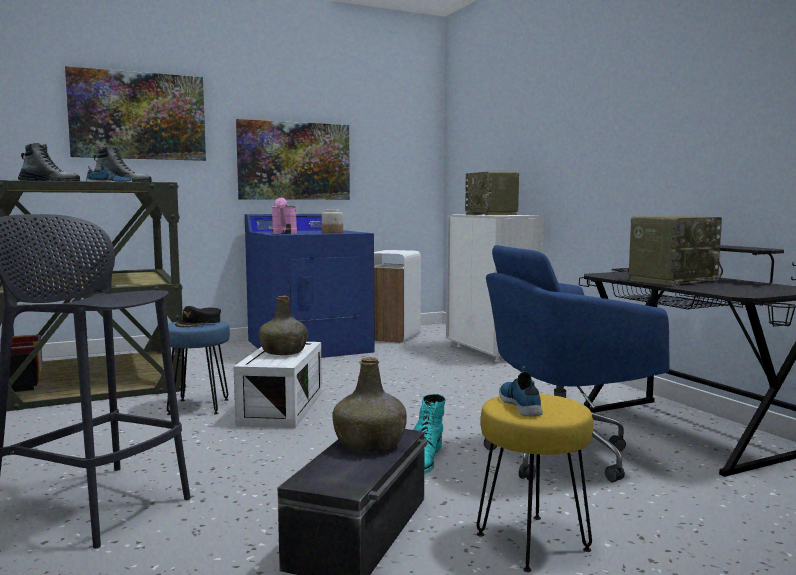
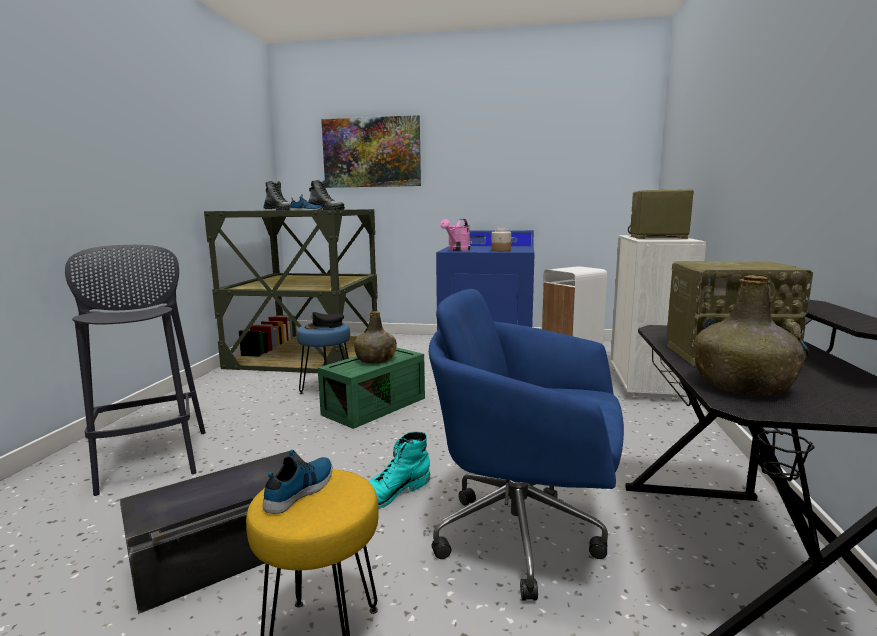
camera: 35 degrees right, 5 degrees up
(280, 407) = (374, 405): white storage box -> green storage box
(294, 161) = (497, 183): picture -> none
(370, 444) = (253, 477): green bottle -> green bottle (743, 386)
(492, 214) = (657, 237): radio -> radio turned 90 degrees clockwise

